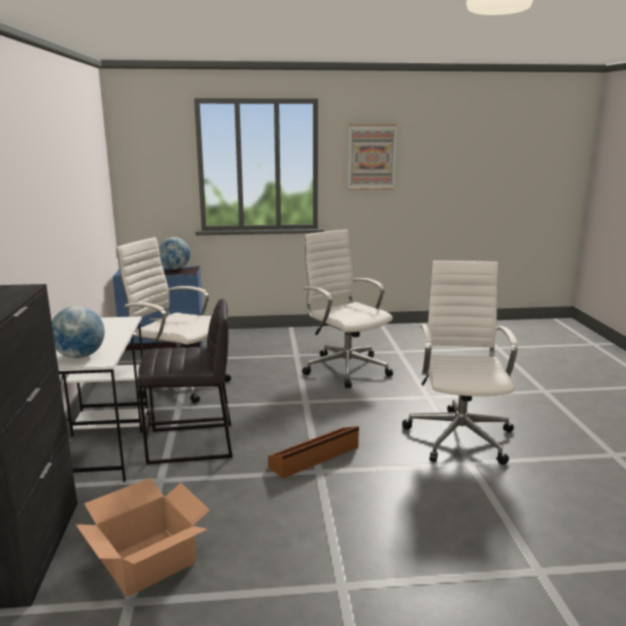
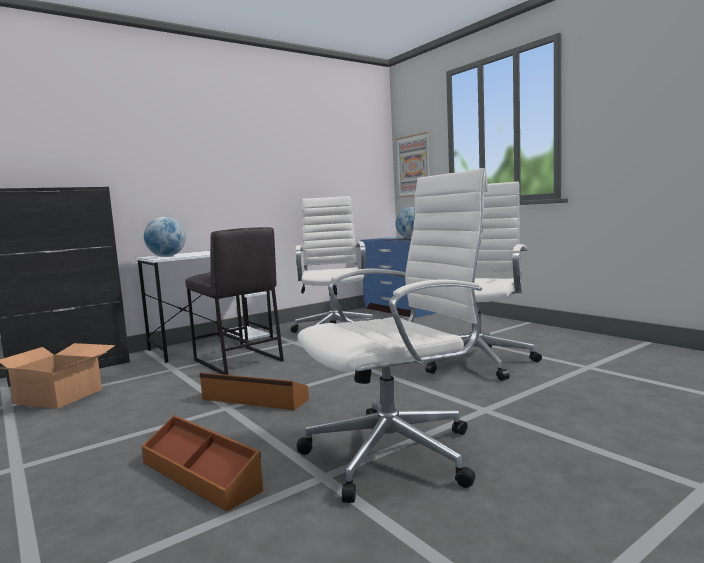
camera: 60 degrees right, 10 degrees down
(371, 157) = (631, 91): picture -> picture (414, 166)
(433, 501) = (201, 475): none -> brown storage box

